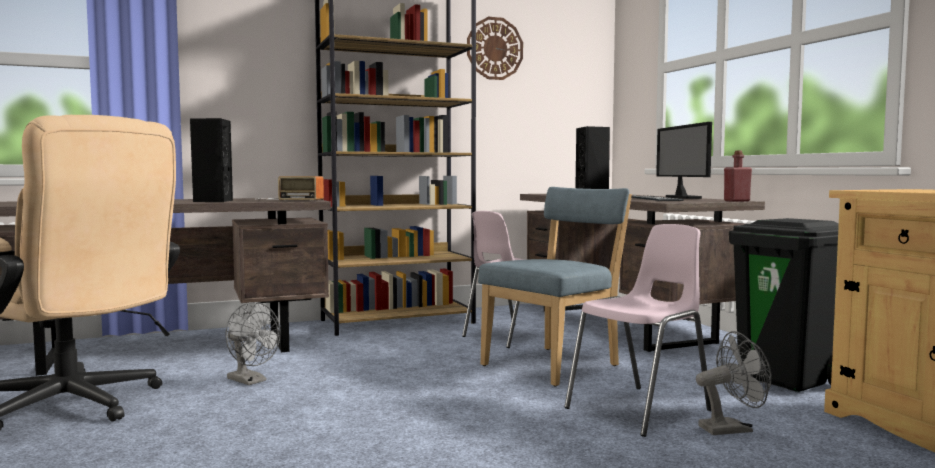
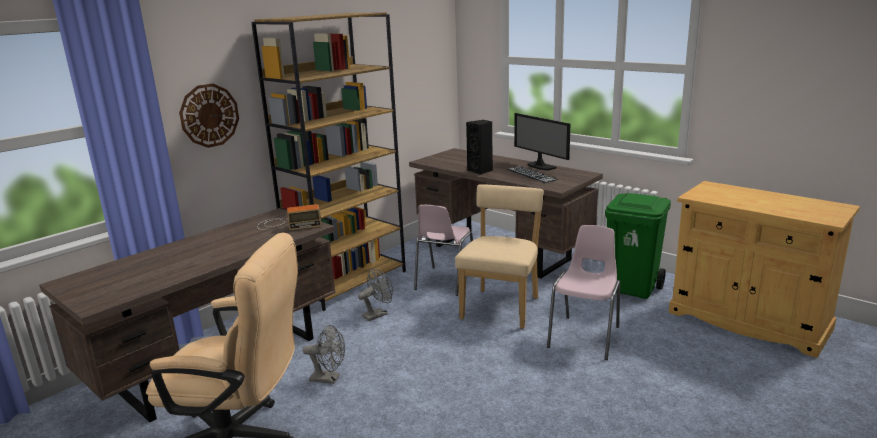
camera: 25 degrees left, 15 degrees up
(213, 201) = (243, 245): black speaker -> none
(494, 48) = (382, 50): wall clock -> wall clock (209, 115)
(555, 364) = (502, 306): blue chair -> beige chair
(732, 429) = (640, 340): grey fan -> grey fan (378, 314)
(736, 201) = (588, 176): red bottle -> none
(788, 380) = (633, 288): black trash can -> green trash can

